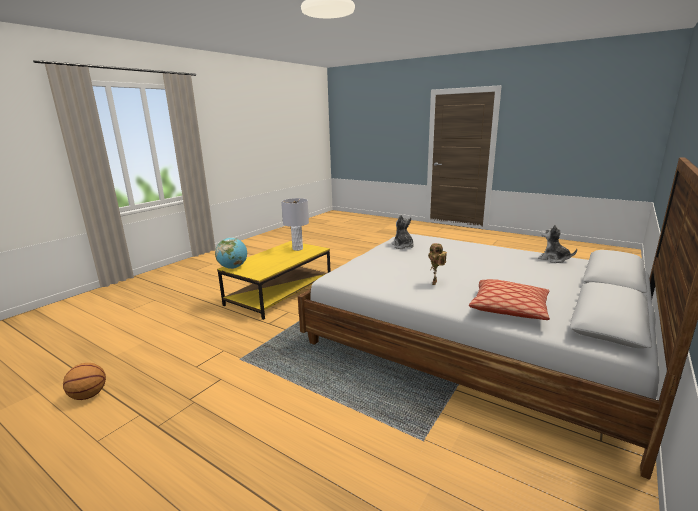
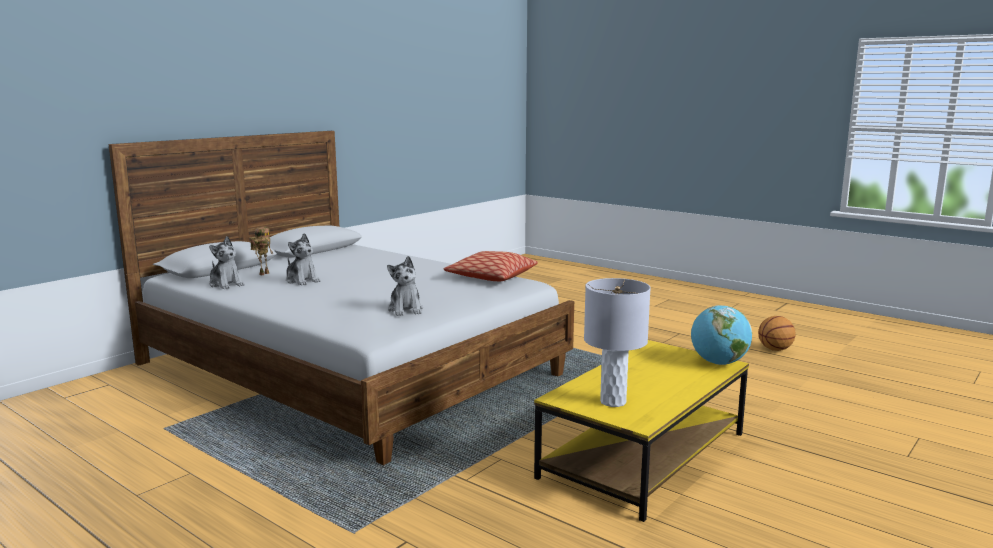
camera: 175 degrees left, 5 degrees down
(435, 283) = (415, 270): toy robot -> toy robot (264, 273)
(506, 265) = (302, 280): none -> plush toy
(509, 308) = (374, 255): pillow -> pillow (491, 277)

